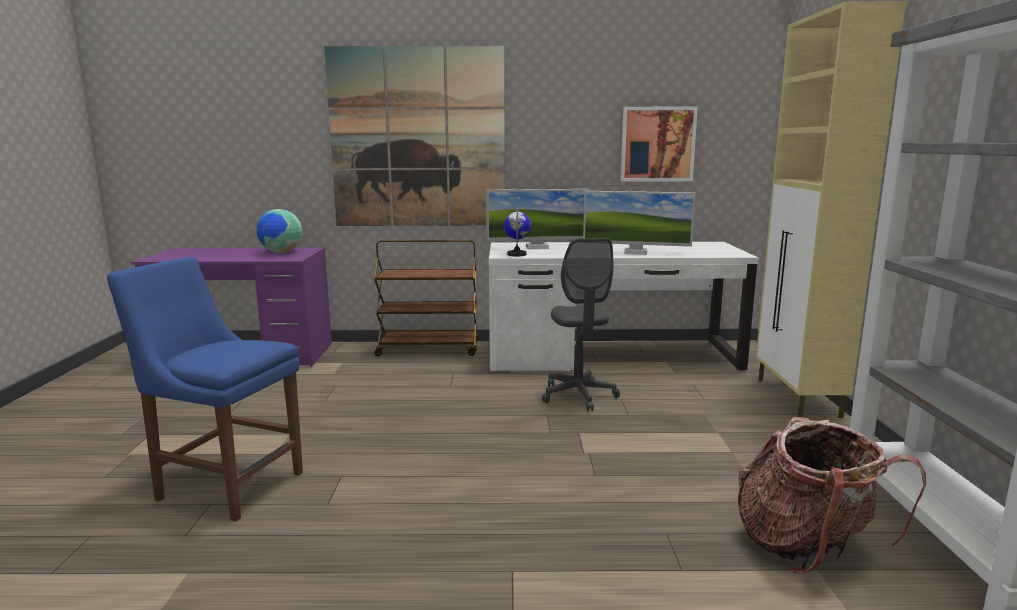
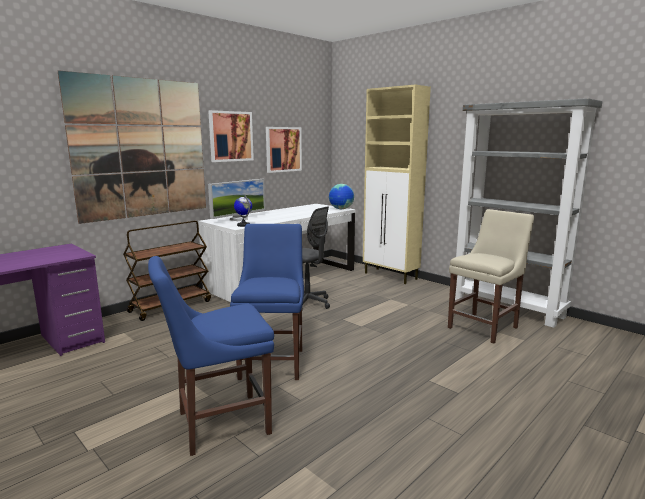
camera: 45 degrees left, 0 degrees up
(281, 252) = (47, 253): globe -> globe (341, 209)
(393, 448) = (273, 361): none -> blue chair
(556, 122) = (231, 136): none -> picture
(635, 252) = (299, 214): monitor -> none
(807, 548) = (485, 327): backpack -> beige chair

